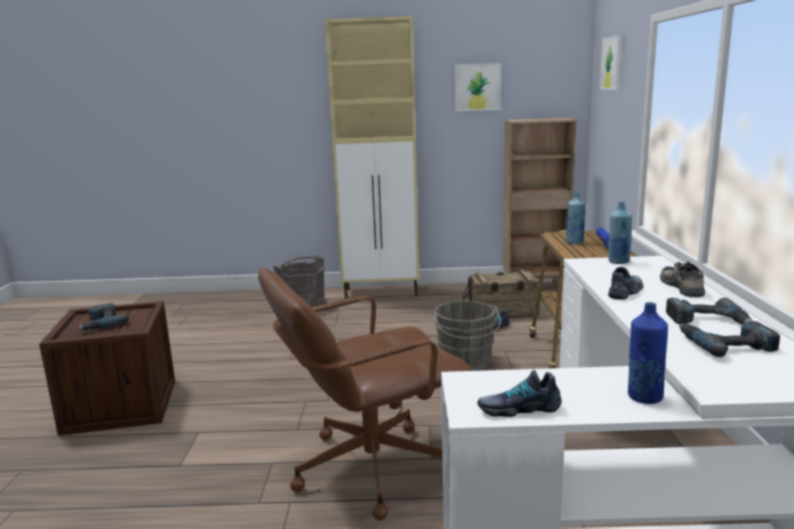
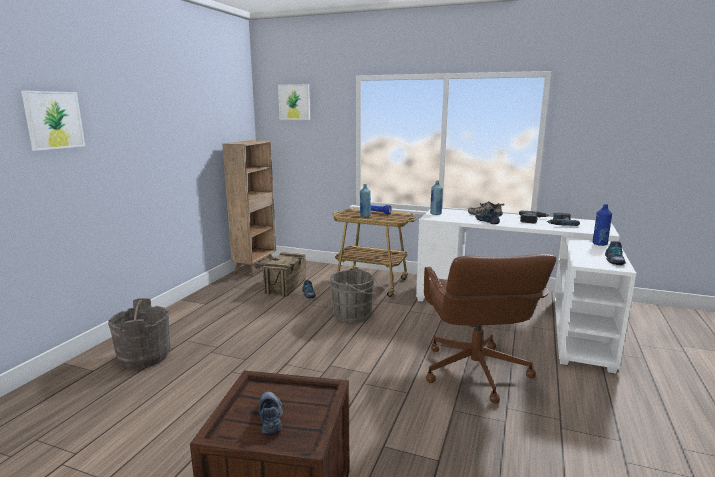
camera: 70 degrees left, 0 degrees up
(101, 323) = (271, 417): power drill -> shoe
(382, 292) = (175, 315): beige cabinet -> none
(477, 87) = (202, 117): picture -> picture (54, 120)

